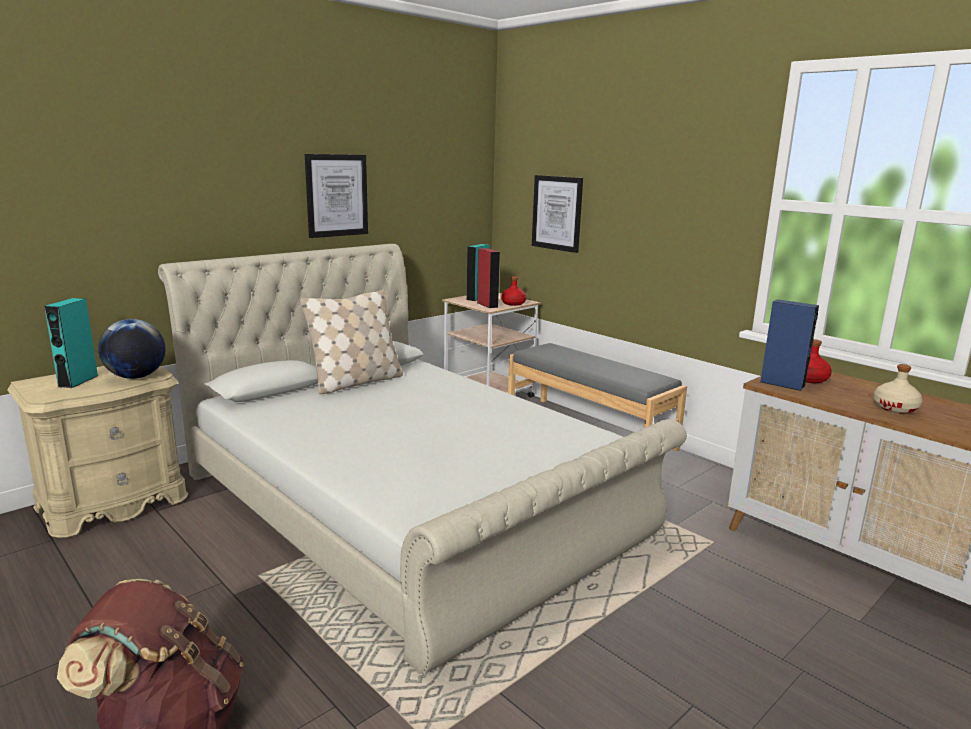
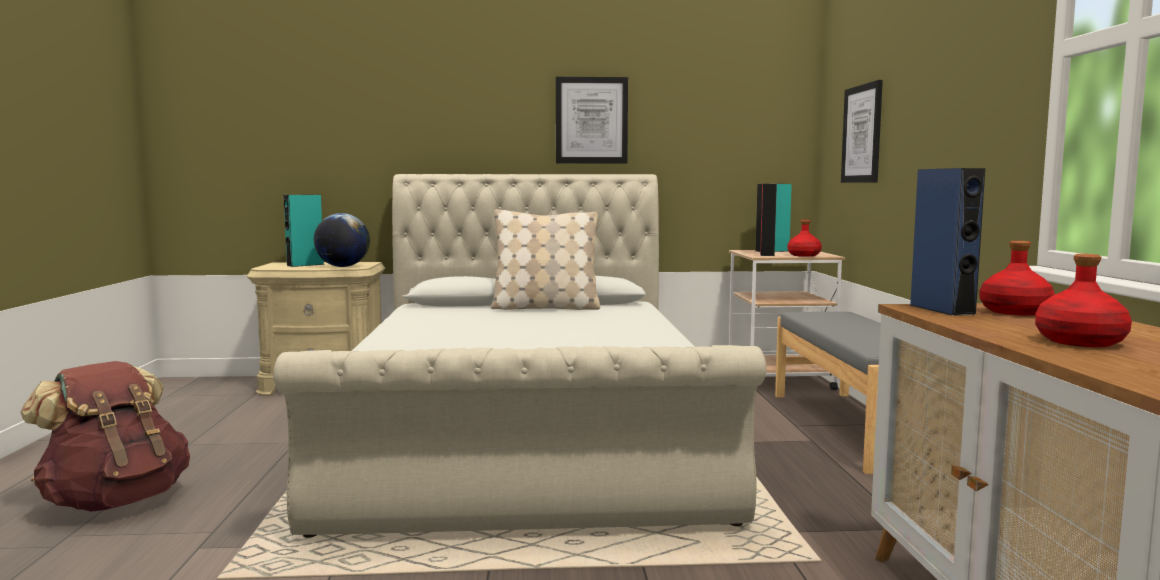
camera: 40 degrees right, 10 degrees down
(895, 408) = (1081, 341): beige bottle -> red bottle

